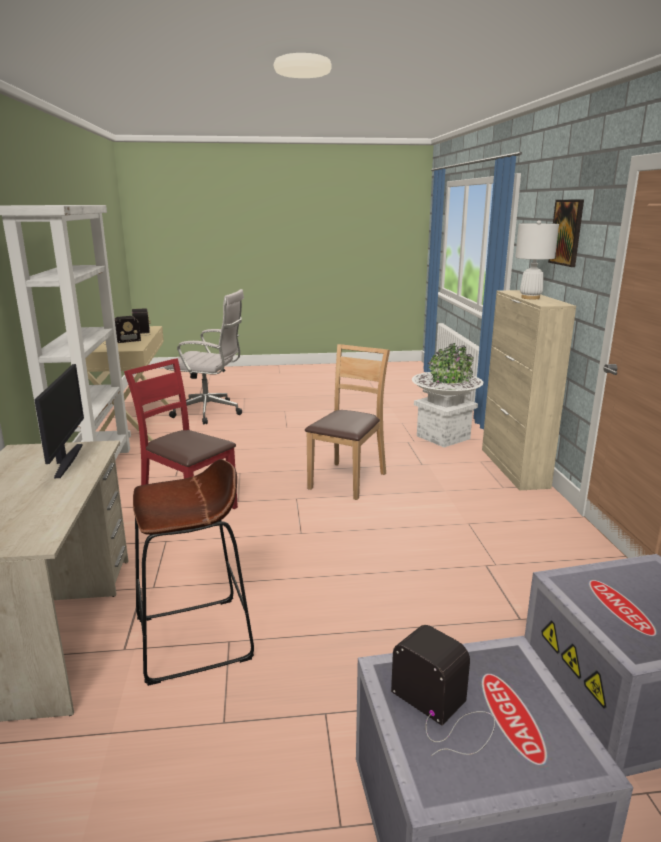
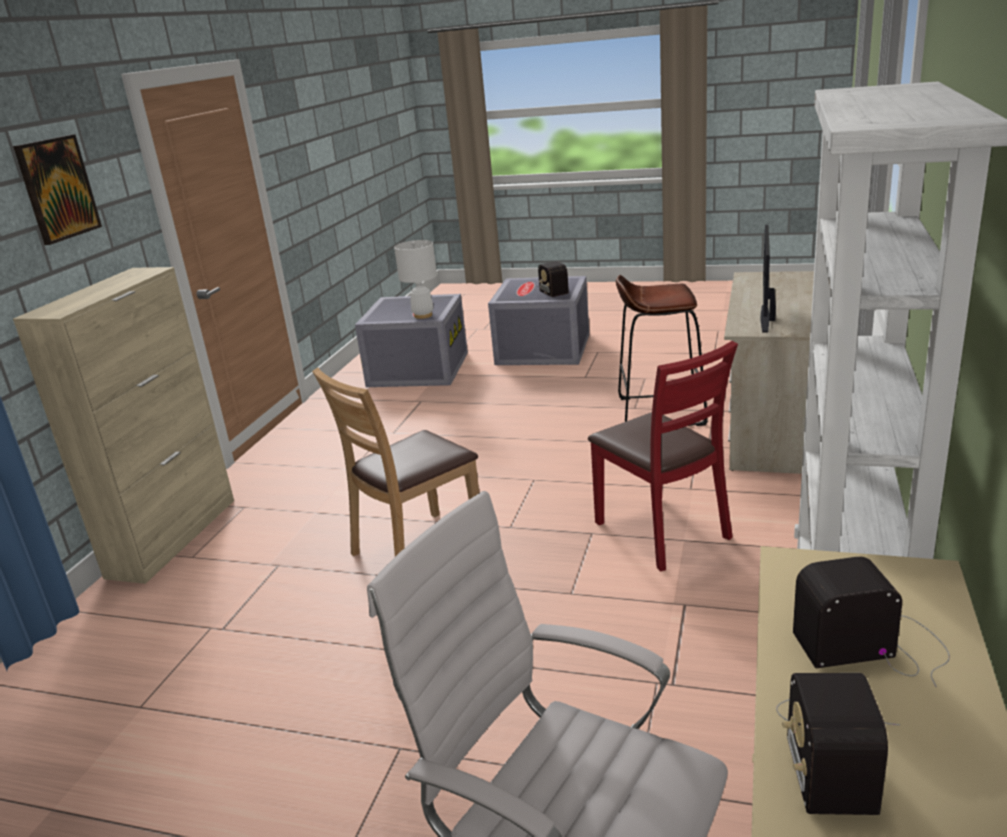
camera: 155 degrees left, 5 degrees up
(443, 437) = (146, 631): white planter -> none
(530, 298) = (112, 287): white table lamp -> white table lamp (423, 315)

